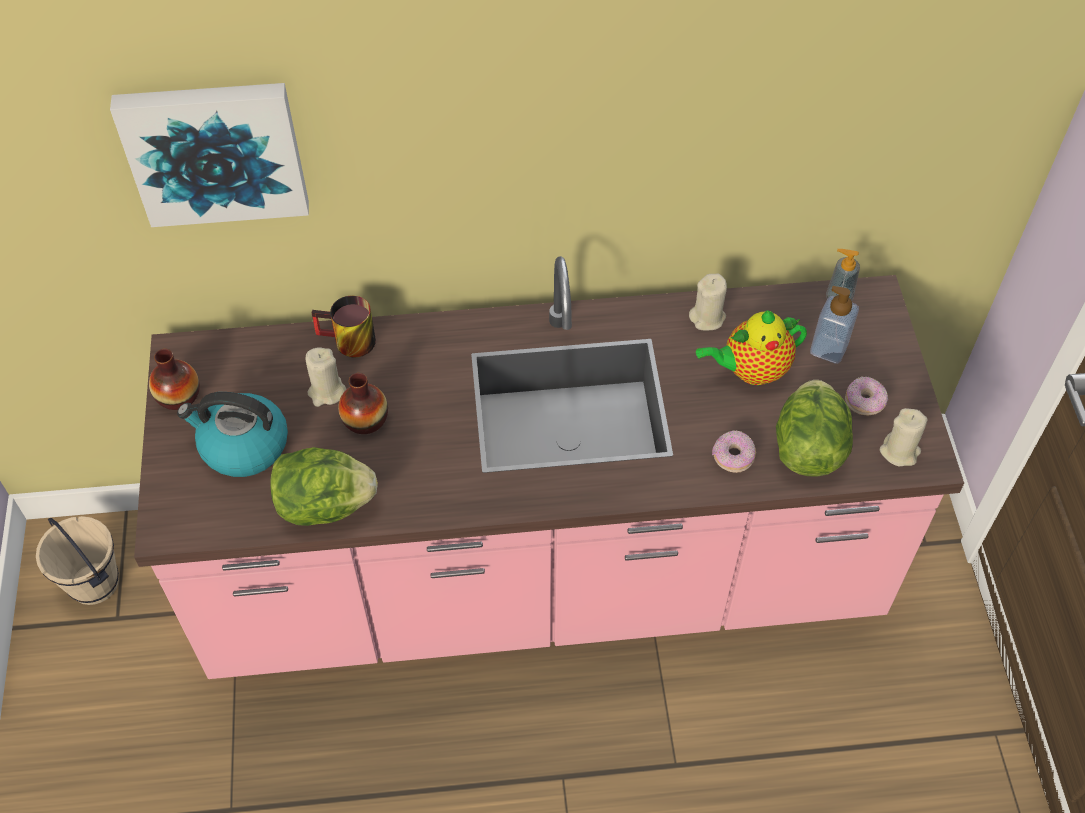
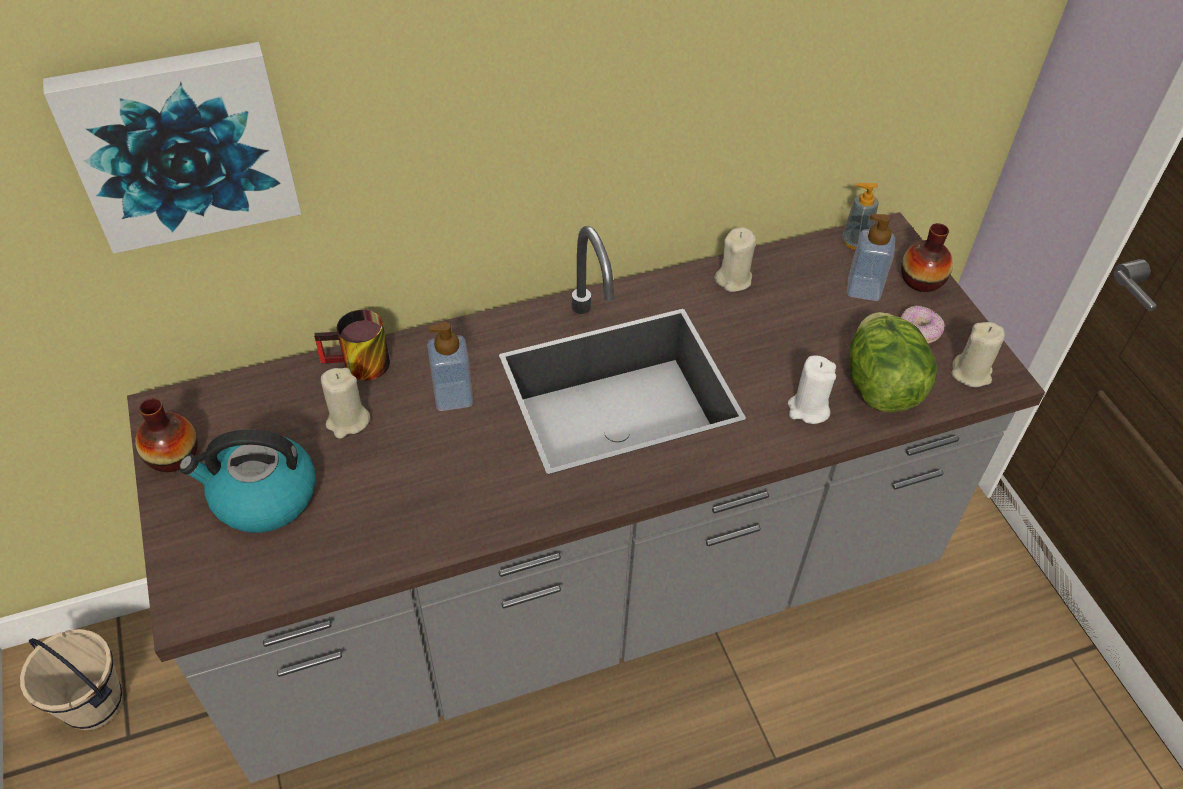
camera: 15 degrees left, 5 degrees down
(324, 505) = (376, 544): lettuce -> none
(365, 419) = (399, 442): vase -> vase (921, 280)
(421, 386) = (453, 396): none -> soap dispenser
(542, 576) = (585, 595): pink counter -> grey counter
(732, 457) = (808, 409): donut -> white candle
(751, 370) = (795, 322): teapot -> none

